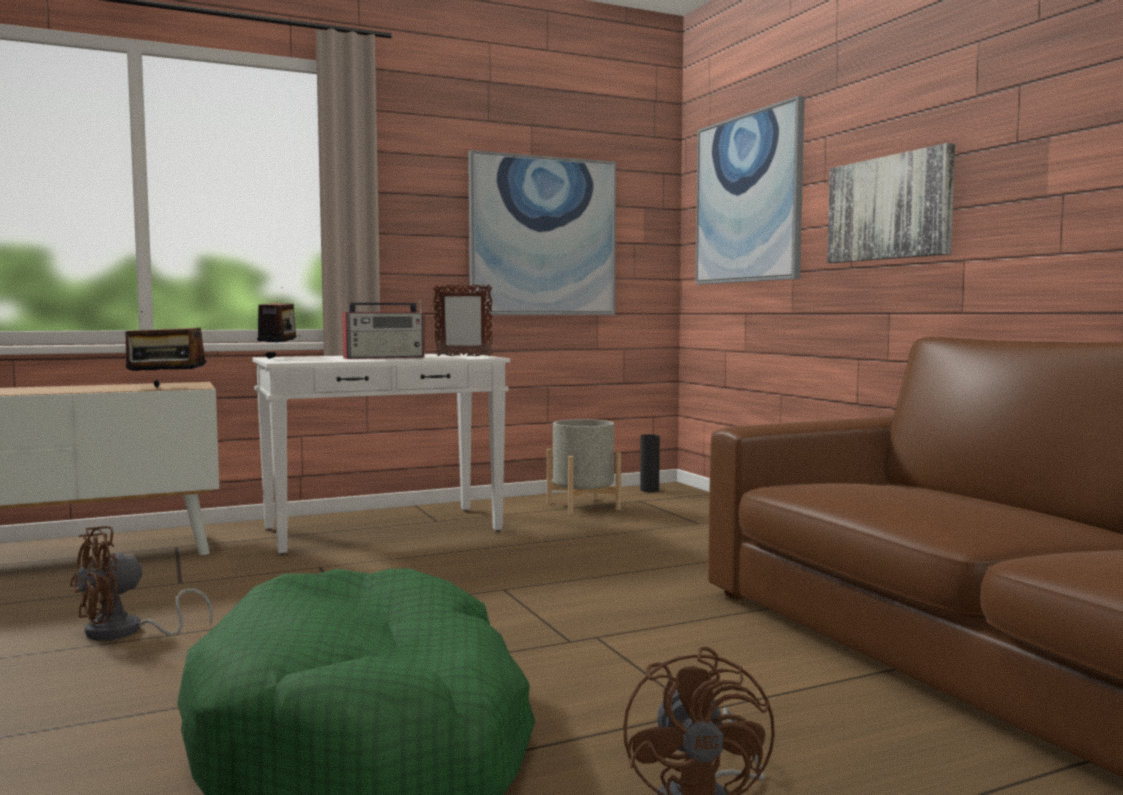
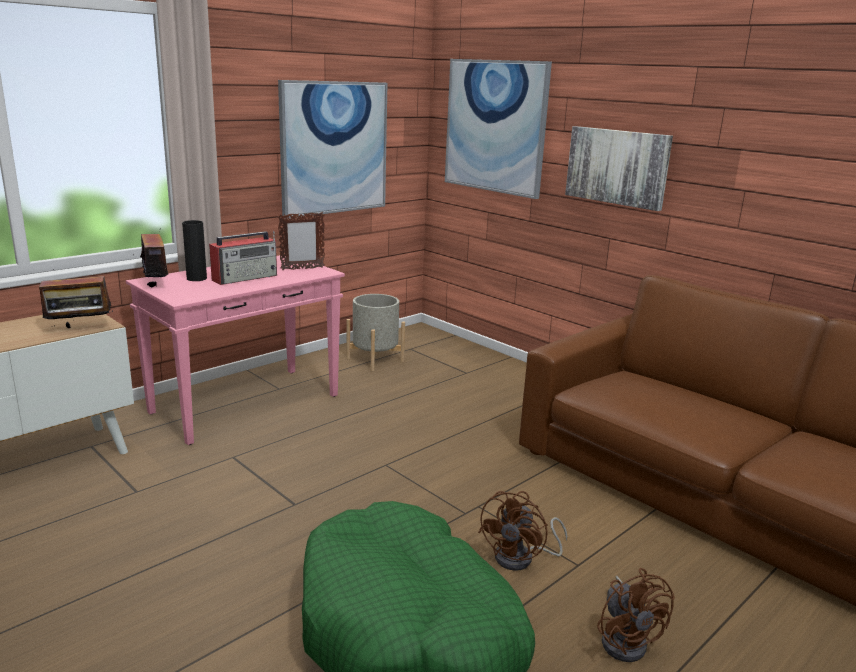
camera: 20 degrees left, 15 degrees up
(125, 633) = (146, 557): brown fan -> brown fan (521, 558)
(384, 529) = (247, 404): white console table -> pink console table
(649, 490) = (409, 335): black vase -> black vase (196, 278)

